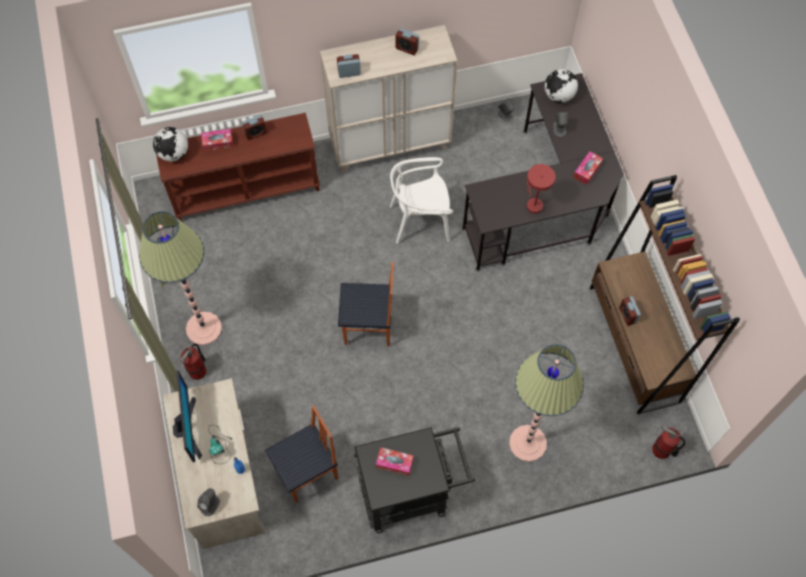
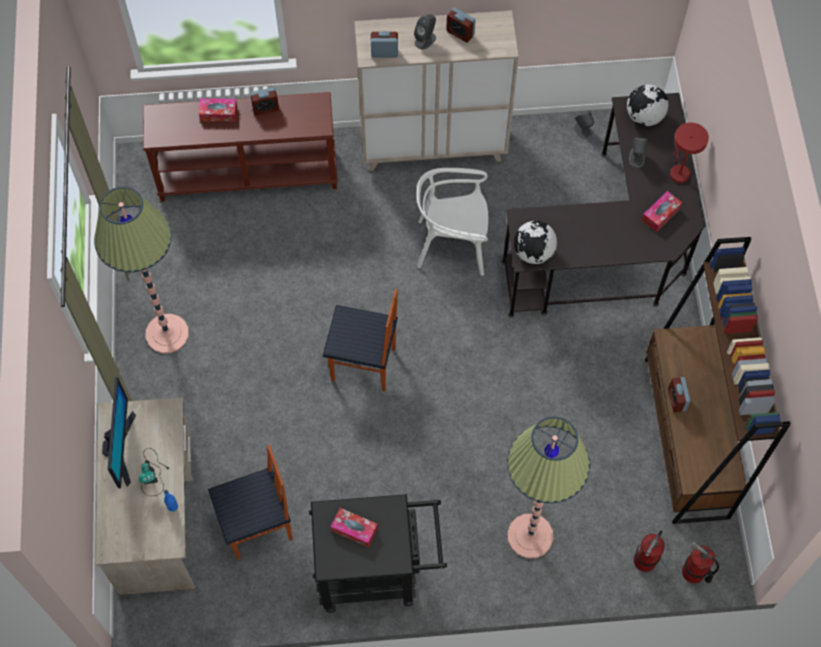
camera: 10 degrees right, 0 degrees up
(173, 154) = (164, 119): globe -> globe (533, 253)
(198, 371) = (151, 383): fire extinguisher -> fire extinguisher (645, 560)
(210, 505) = (129, 541): grey speaker -> grey speaker (425, 40)
(533, 203) = (585, 245): red table lamp -> red table lamp (678, 171)

